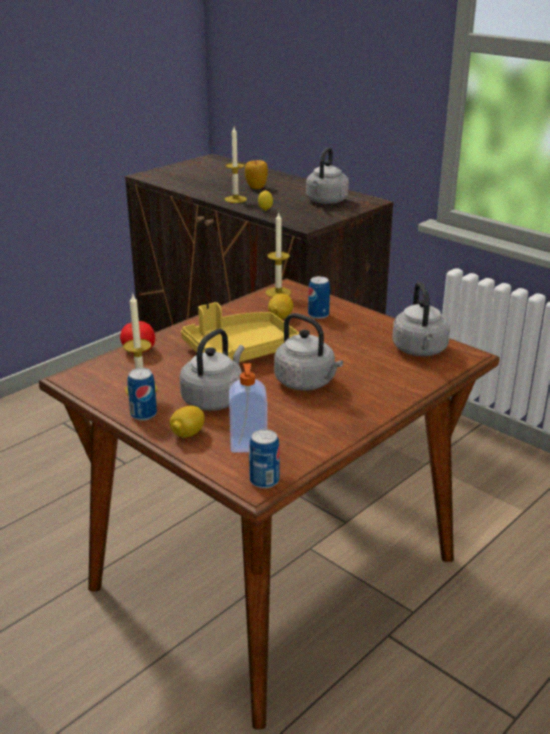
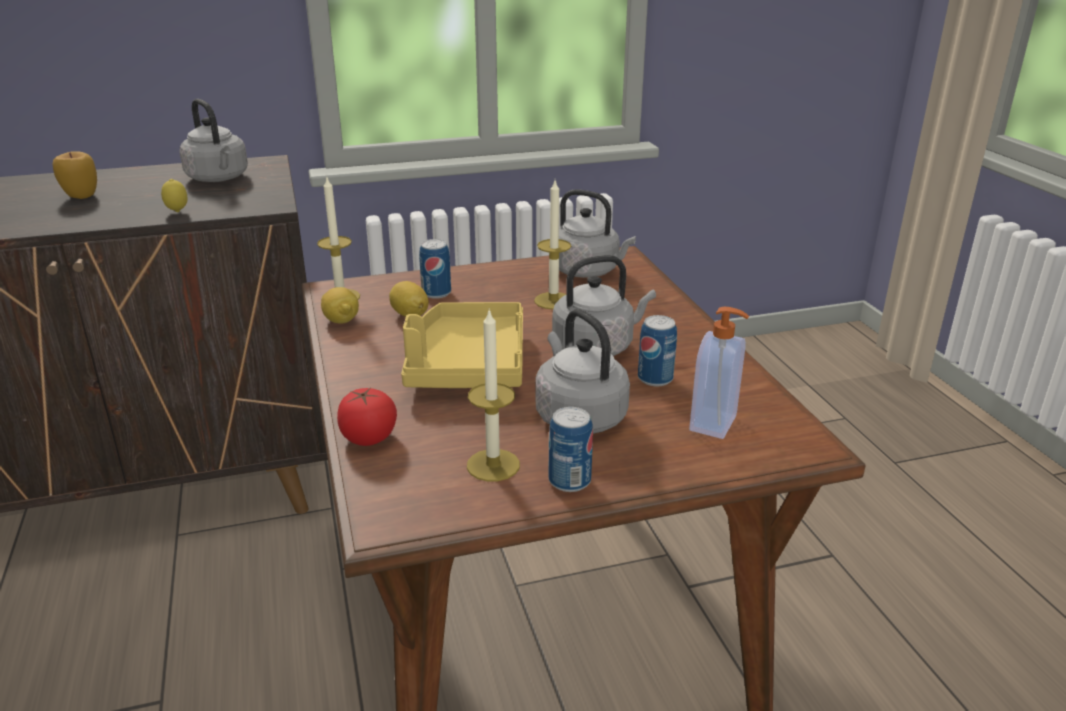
camera: 60 degrees left, 0 degrees up
(187, 434) = (653, 459): lemon -> lemon (341, 321)
(235, 199) = (95, 216): candle -> candle (553, 301)
(264, 481) = (800, 435): can -> can (655, 379)

